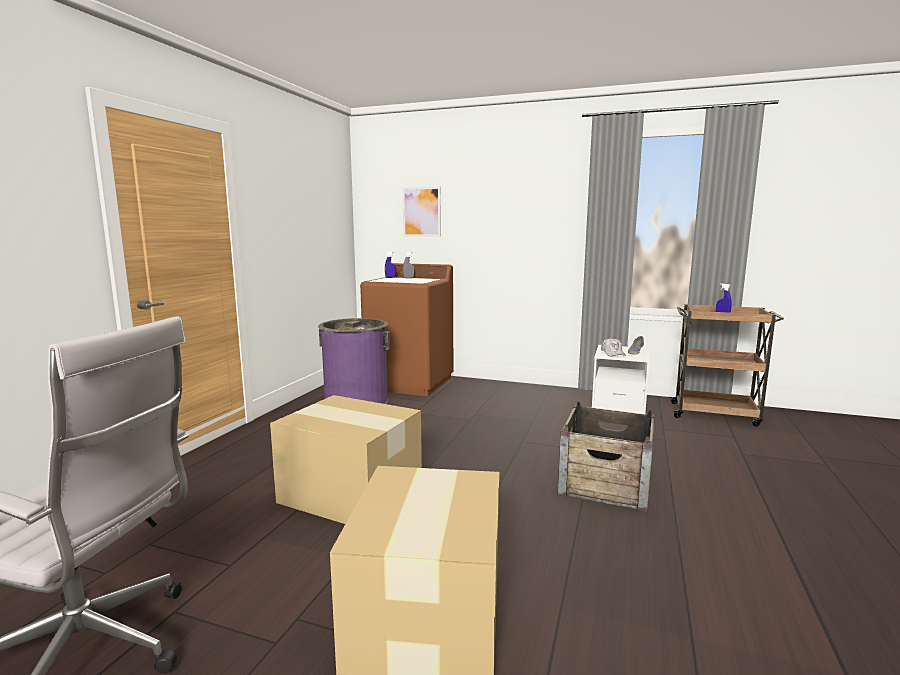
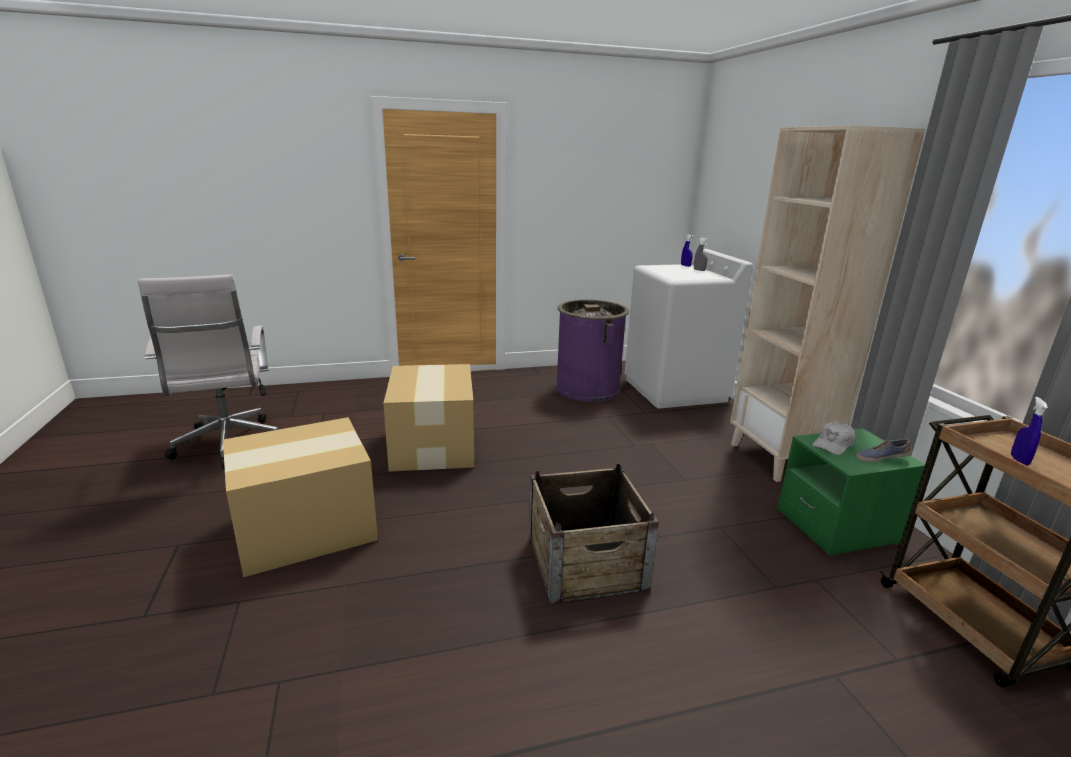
camera: 55 degrees right, 10 degrees up
(410, 383) = (675, 390): brown washing machine -> white washing machine
(421, 212) = (744, 188): picture -> none
(537, 392) = (780, 459): none -> beige bookcase
(618, 406) = (837, 526): white nightstand -> green nightstand

